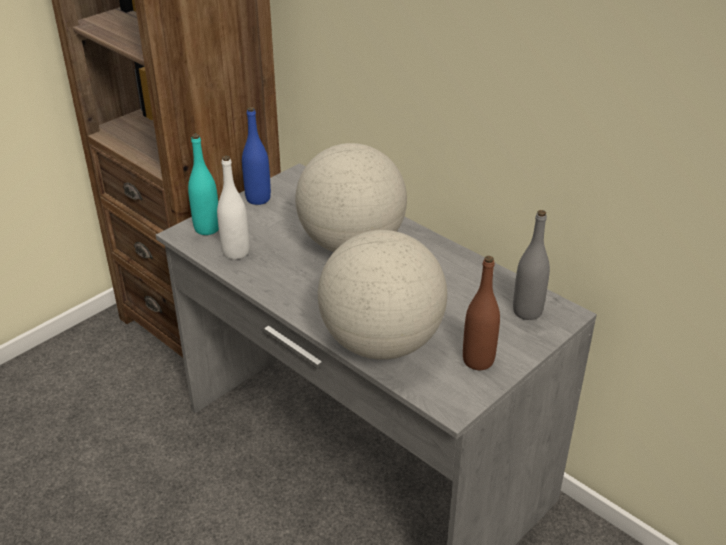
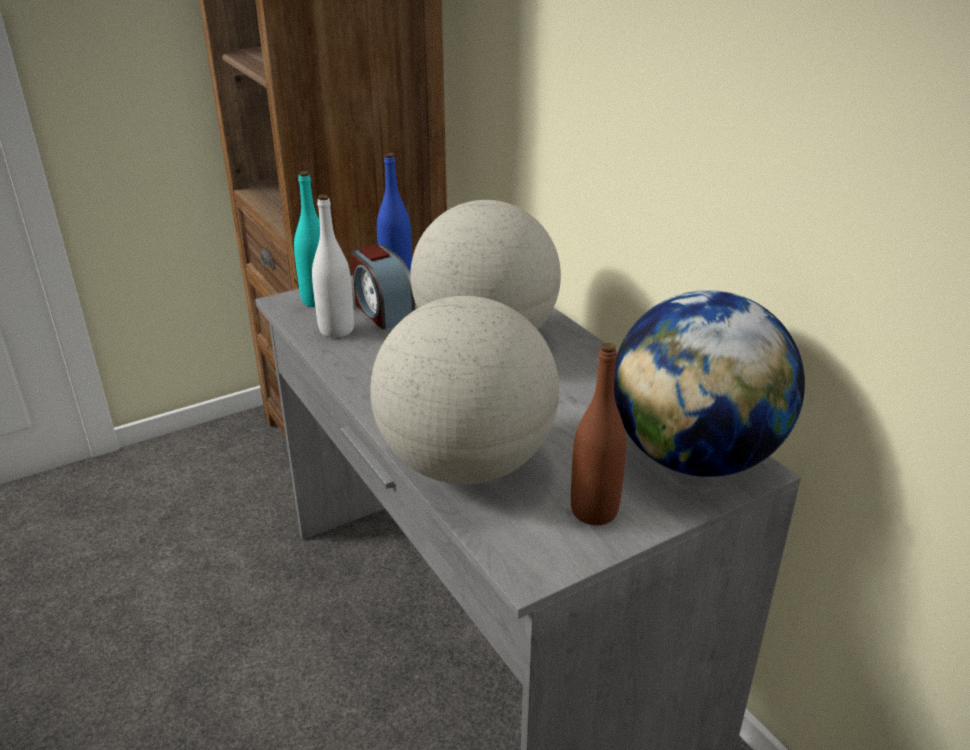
camera: 15 degrees right, 5 degrees down
(263, 231) = (383, 311): none -> alarm clock
(527, 311) = (694, 457): grey bottle -> globe

